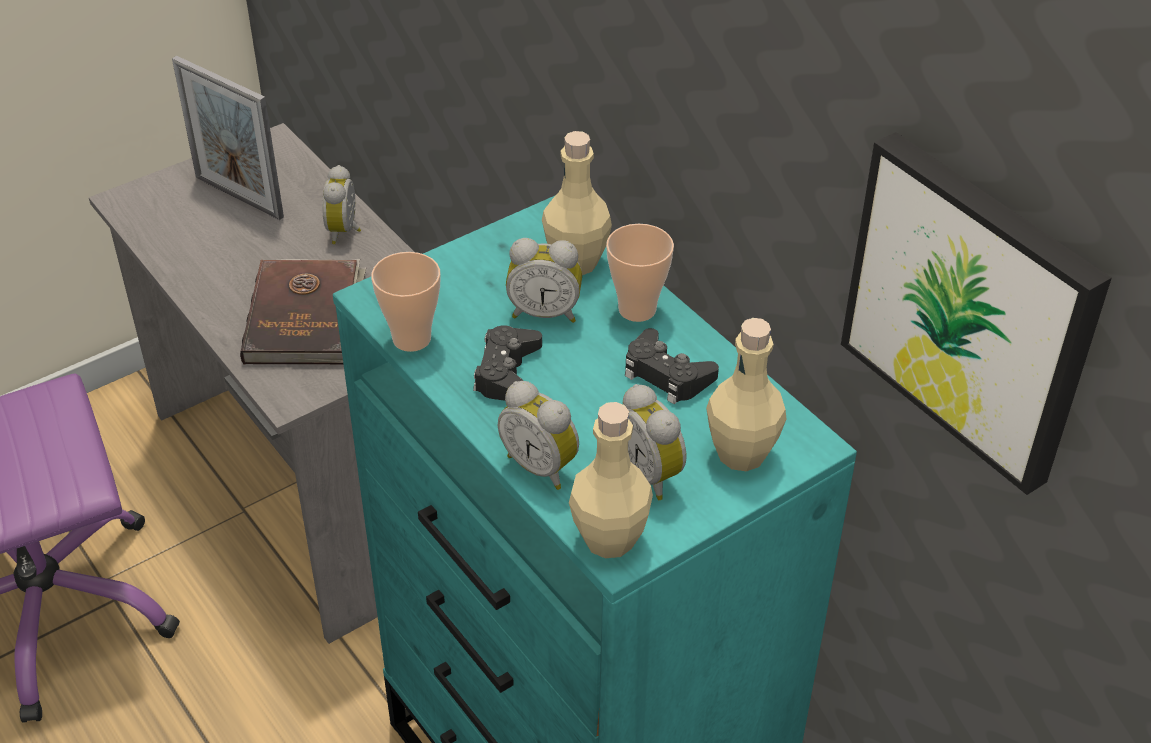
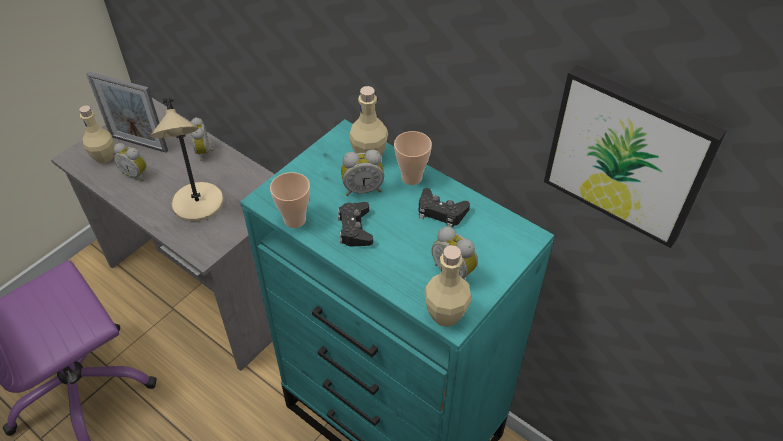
camera: 15 degrees left, 5 degrees up
(305, 316) = (198, 205): brown book -> beige table lamp
(542, 466) = (394, 280): alarm clock -> alarm clock (136, 174)
(741, 454) = (496, 249): beige bottle -> beige bottle (104, 157)

